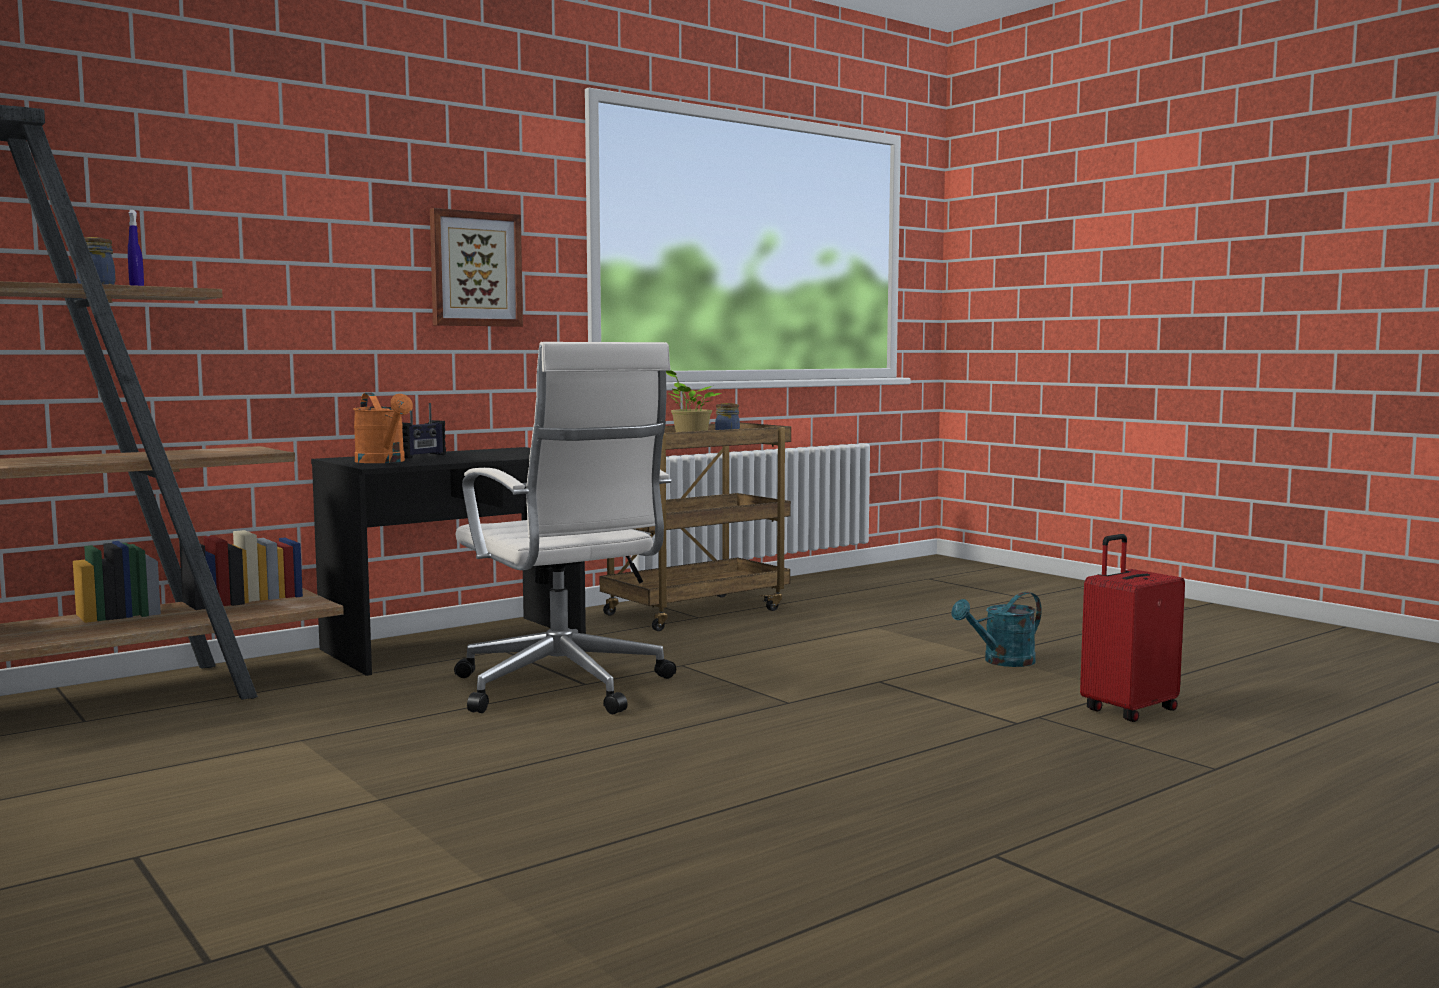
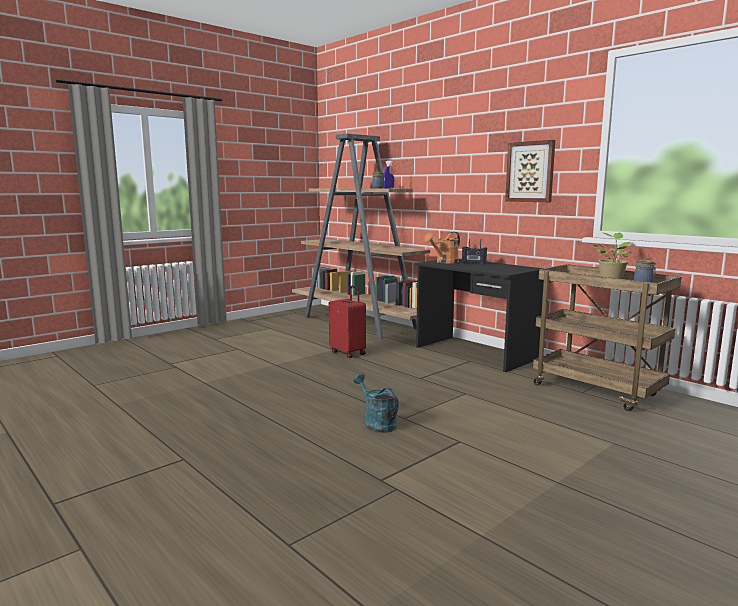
camera: 85 degrees right, 5 degrees up
(563, 688) = (410, 375): white office chair -> none
(1002, 662) = (541, 487): turquoise watering can -> turquoise watering can (377, 423)
(1127, 710) = (423, 528): red suitcase -> red suitcase (348, 353)

